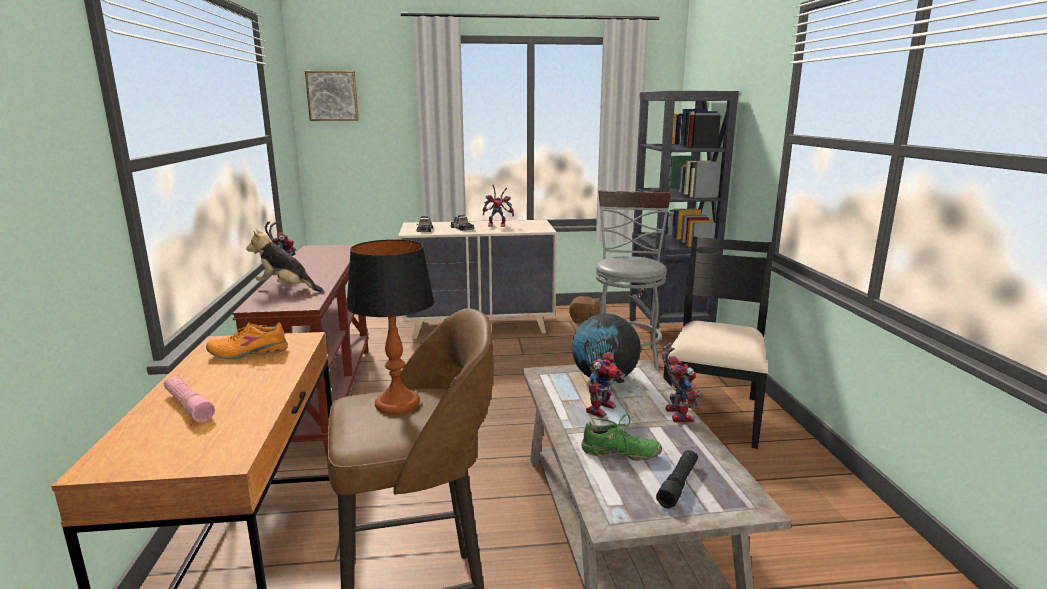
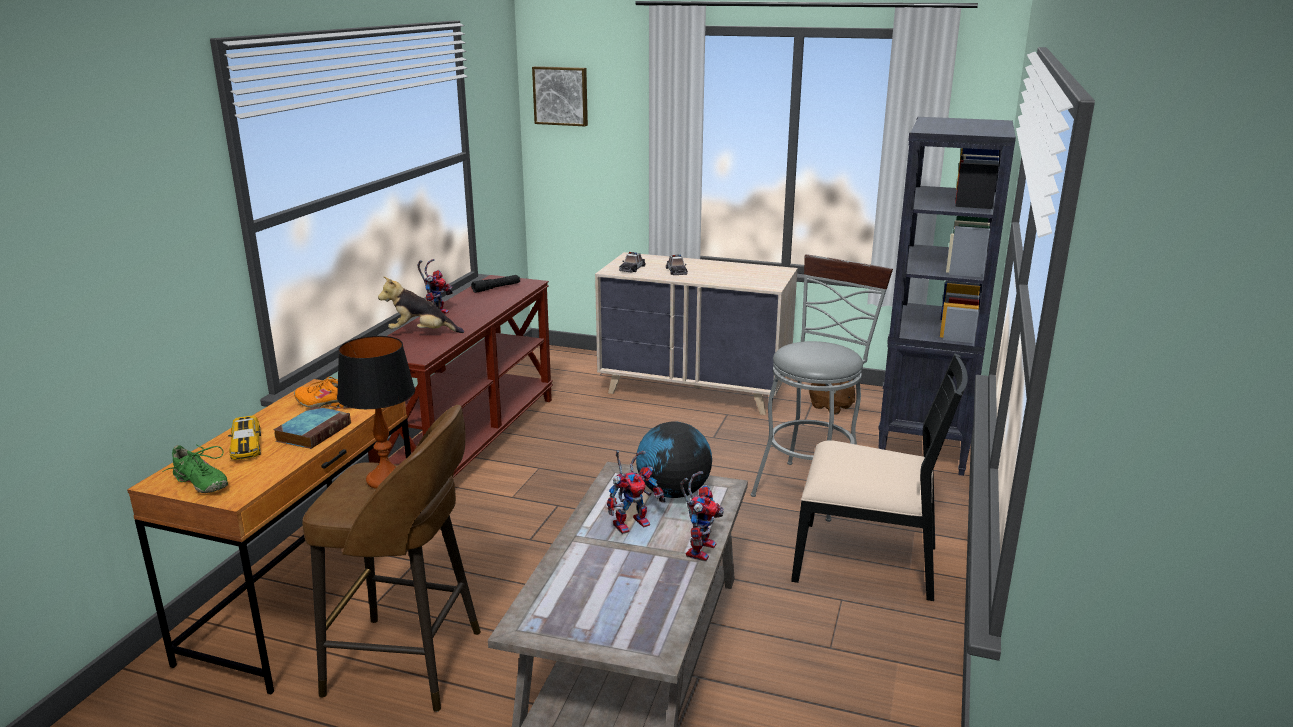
camera: 25 degrees right, 5 degrees up
(188, 406) = (246, 446): pink flashlight -> toy car
(261, 378) = (314, 432): none -> book
(286, 288) = (421, 333): plush toy -> plush toy turned 45 degrees counterclockwise
(498, 225) = (724, 271): toy robot -> none
(620, 453) = (597, 573): green shoe -> green shoe (200, 483)
(678, 484) = (614, 615): black flashlight -> black flashlight (496, 288)
(712, 413) = (867, 561): black chair -> black chair turned 60 degrees clockwise

